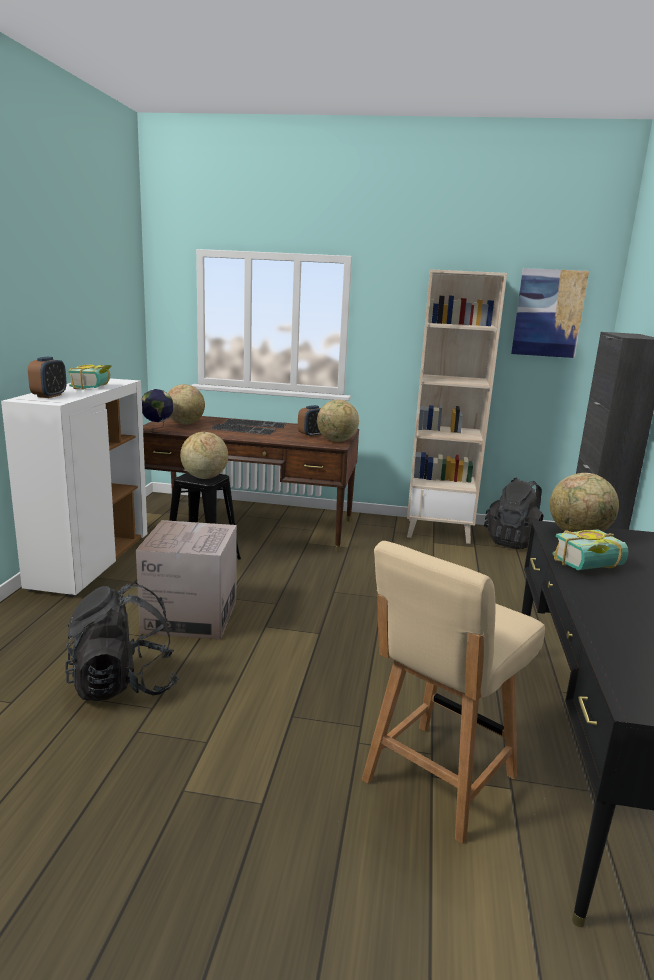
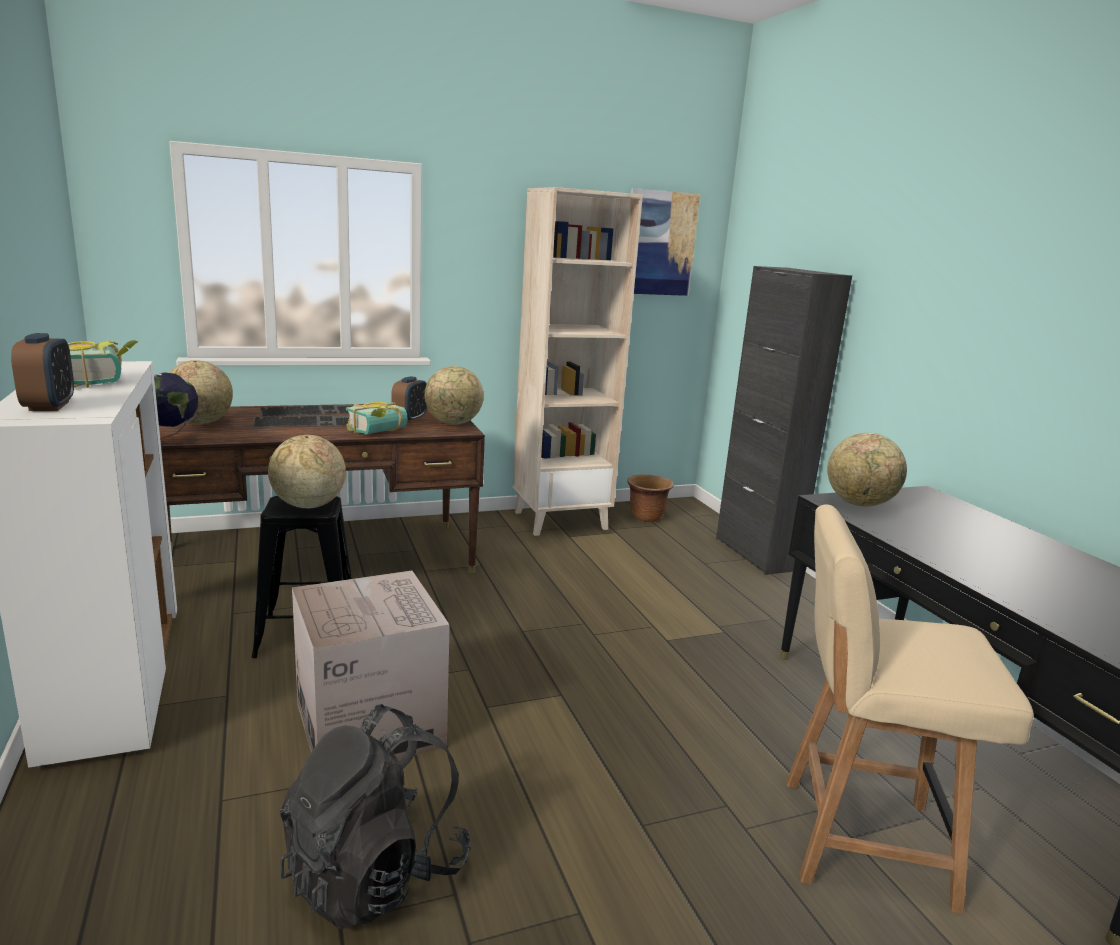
camera: 30 degrees left, 0 degrees up
(437, 780) = (860, 839): beige chair -> beige chair turned 90 degrees clockwise
(513, 541) = (646, 517): black backpack -> brown planter
(592, 567) = (926, 540): book -> book (380, 432)

